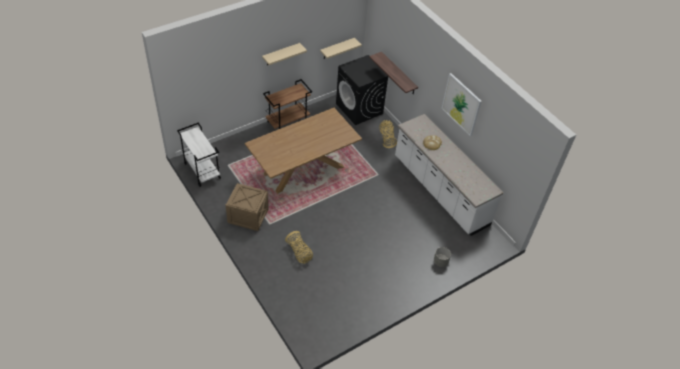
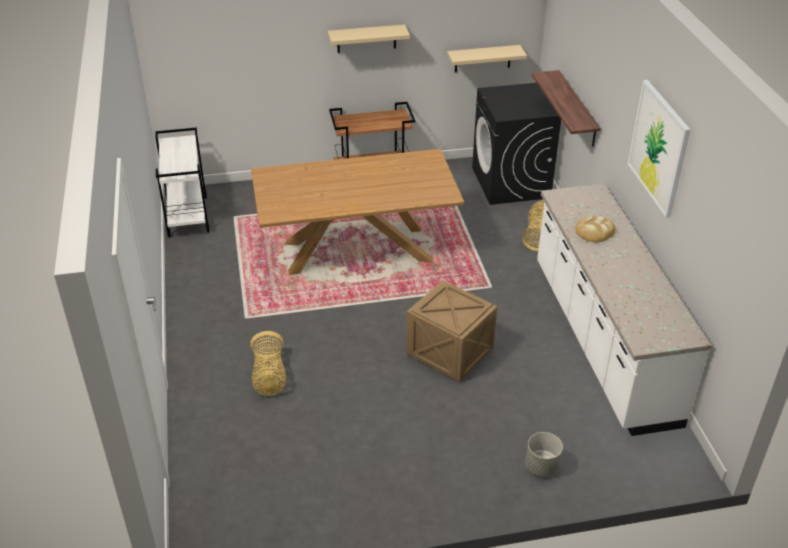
camera: 25 degrees right, 10 degrees down
(248, 216) = (218, 297): crate -> crate (450, 352)

